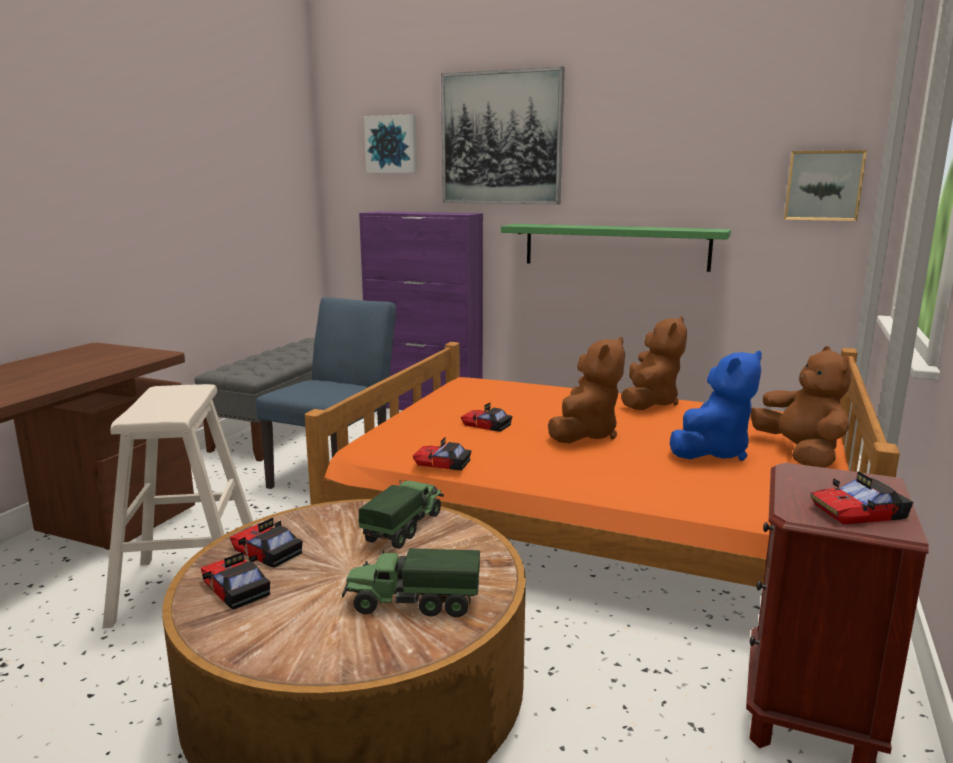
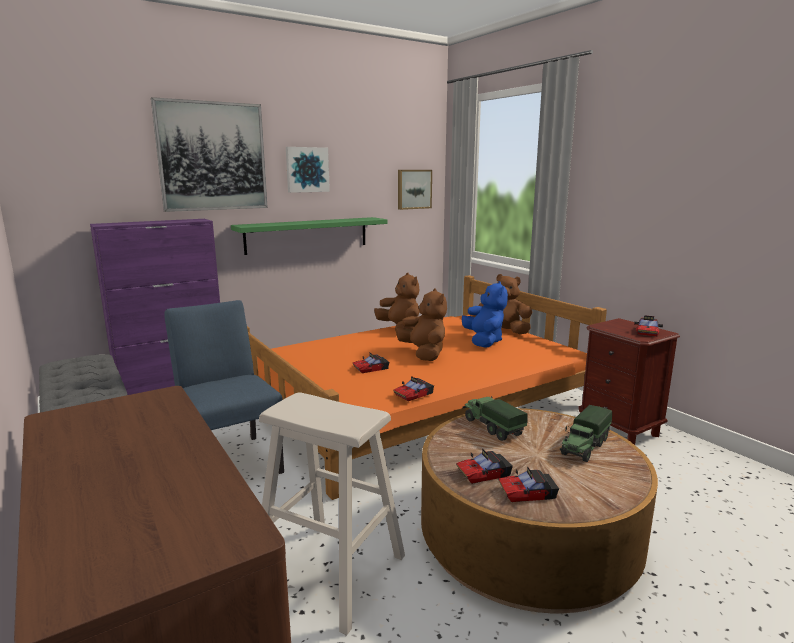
camera: 55 degrees left, 0 degrees up
(392, 144) = (98, 159): picture -> picture (307, 169)

